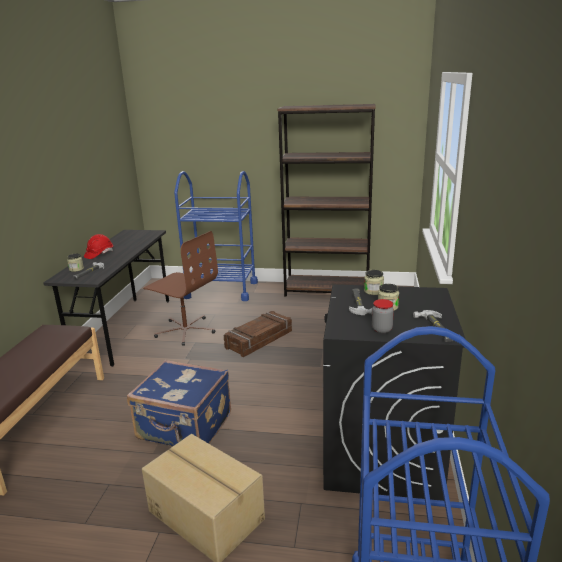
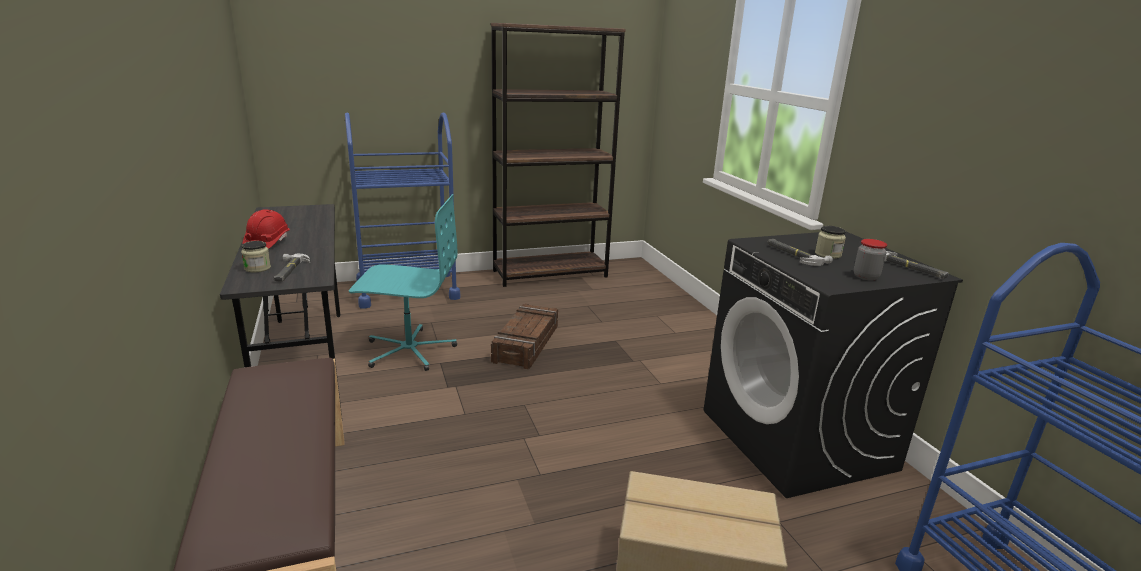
camera: 30 degrees left, 0 degrees up
(184, 428) = (544, 477): blue suitcase -> none
(185, 330) = (409, 350): brown office chair -> turquoise office chair
(373, 291) = (784, 241): jar -> none

